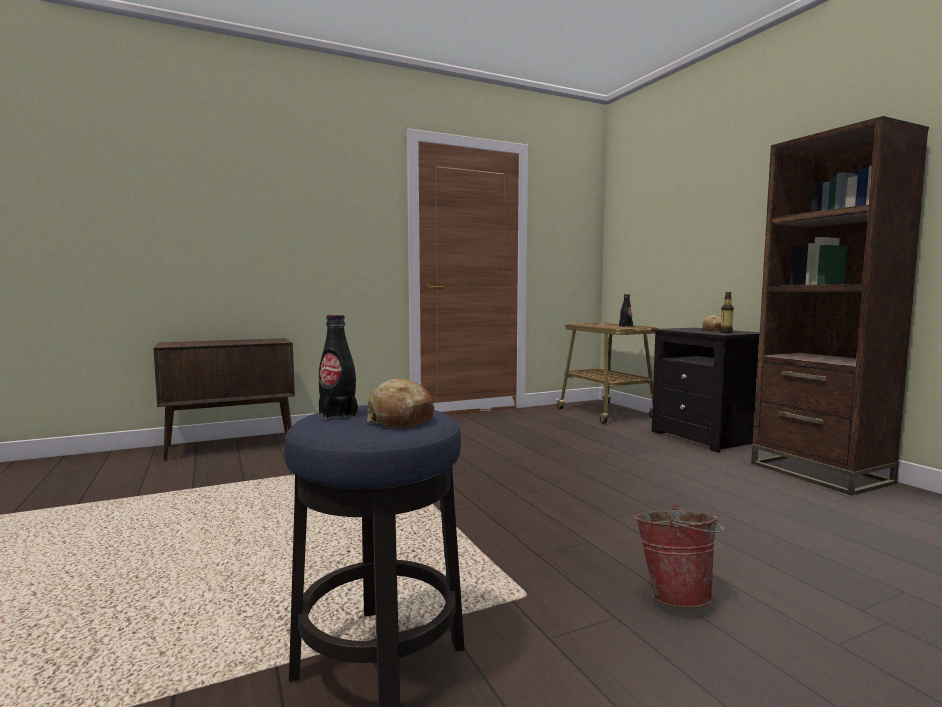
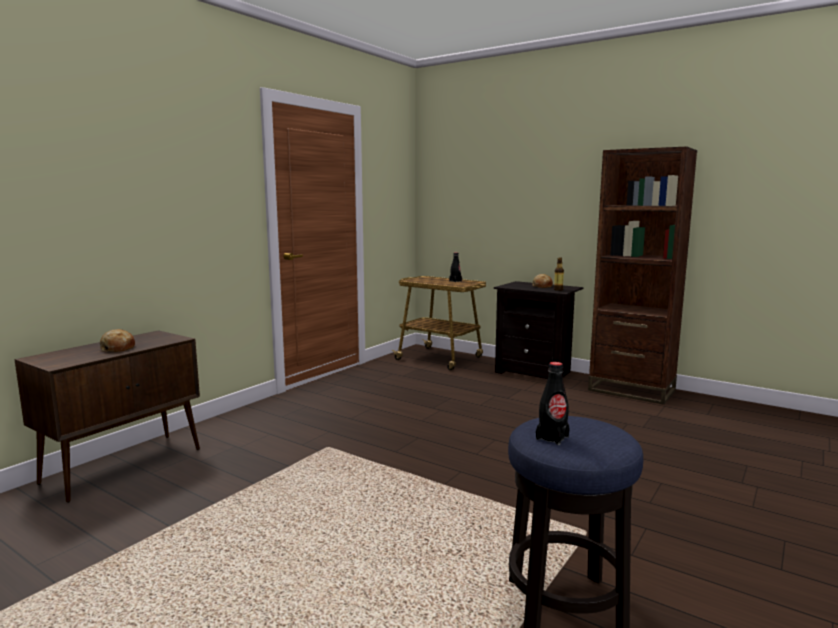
camera: 30 degrees left, 5 degrees up
(400, 420) = (601, 433): bread -> bread (118, 348)
(675, 595) = (658, 503): bucket -> none

